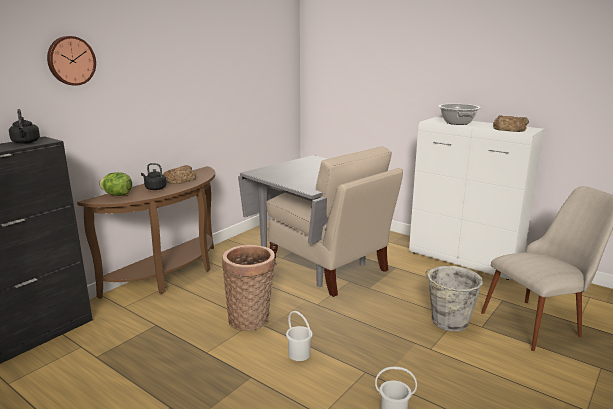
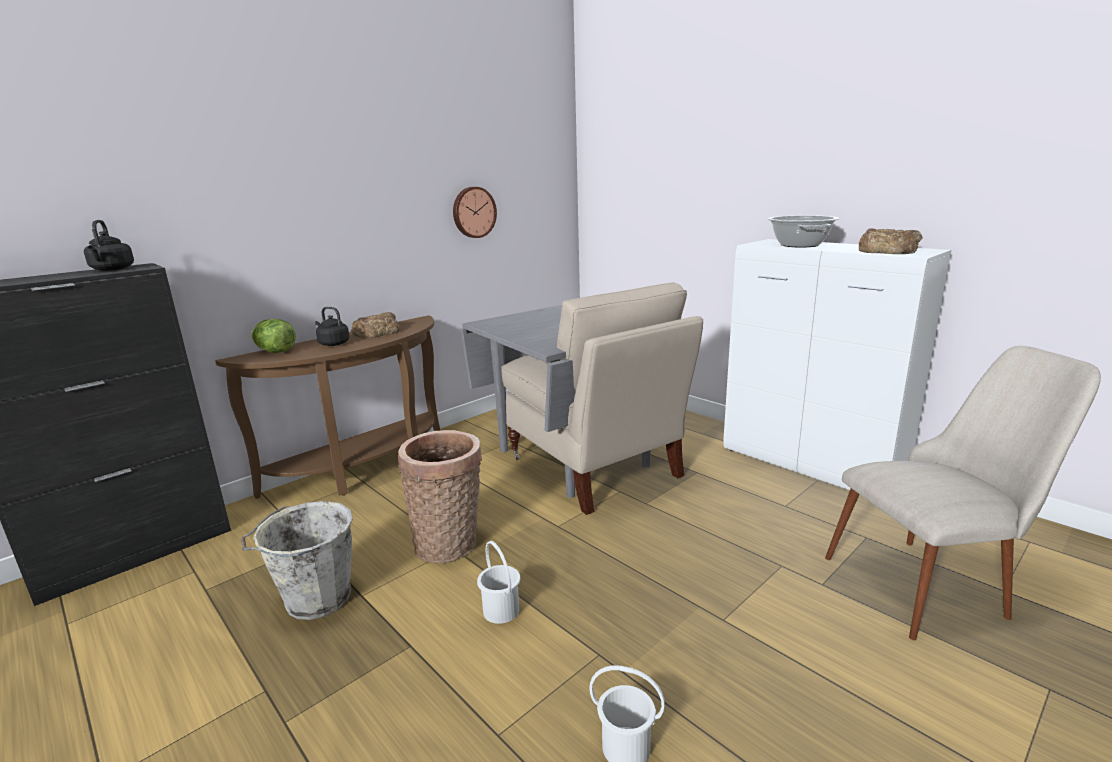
camera: 10 degrees right, 0 degrees up
(70, 60) = (195, 153): wall clock -> wall clock (473, 212)
(449, 322) = (765, 571): grey bucket -> grey bucket (315, 599)

